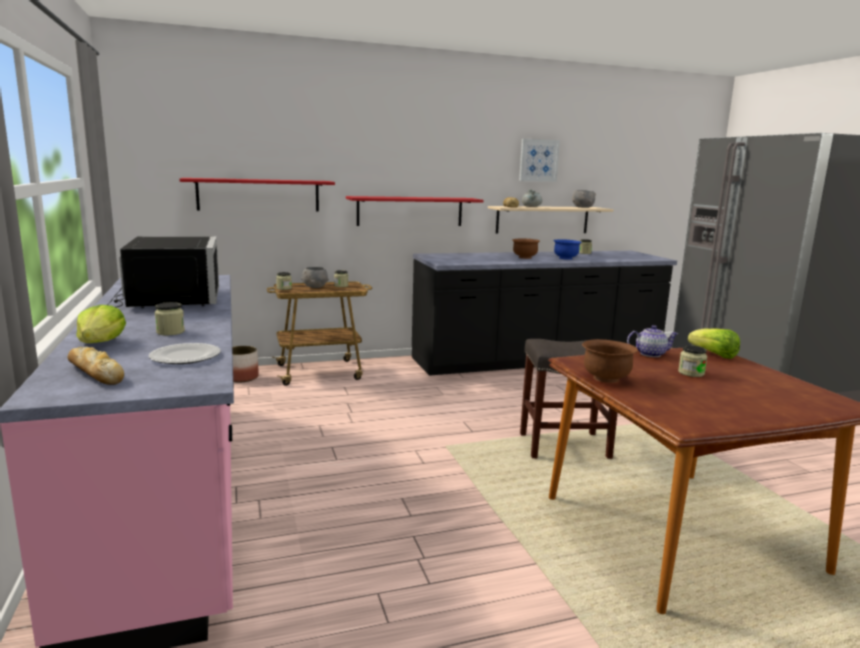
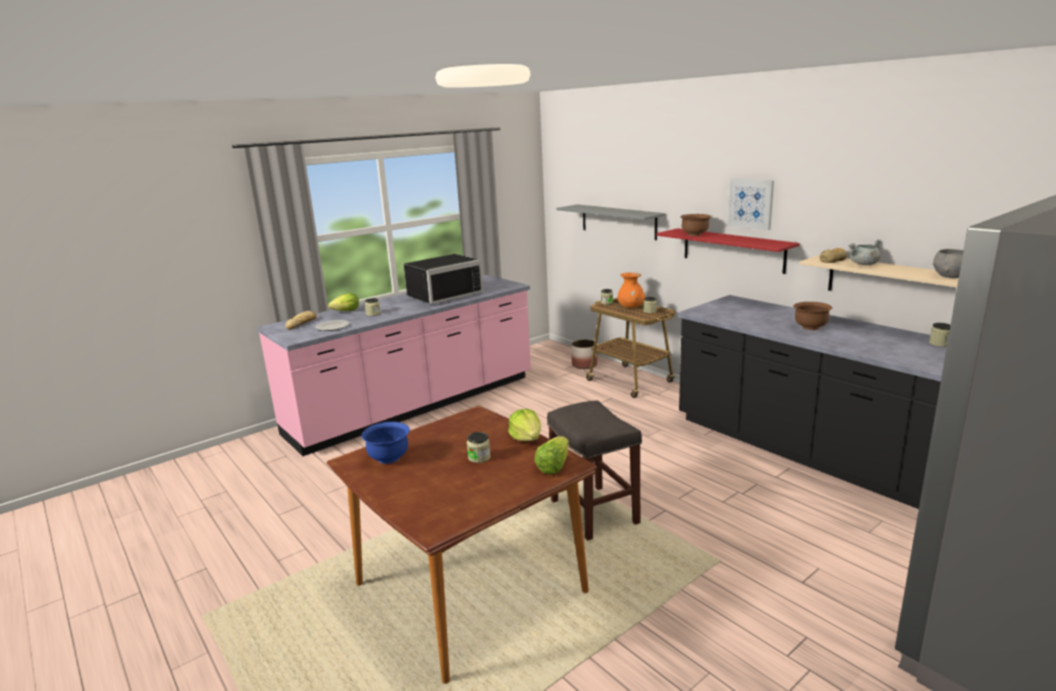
camera: 70 degrees right, 5 degrees up
(259, 195) = (618, 221): red shelf -> grey shelf
(314, 287) = (631, 307): grey bowl -> orange vase
(538, 160) = (896, 201): picture -> picture (750, 203)
(566, 258) = (855, 342): blue bowl -> blue bowl (389, 458)
(606, 378) = (437, 428): brown bowl -> brown bowl (695, 235)
(650, 354) = (527, 438): teapot -> lettuce

